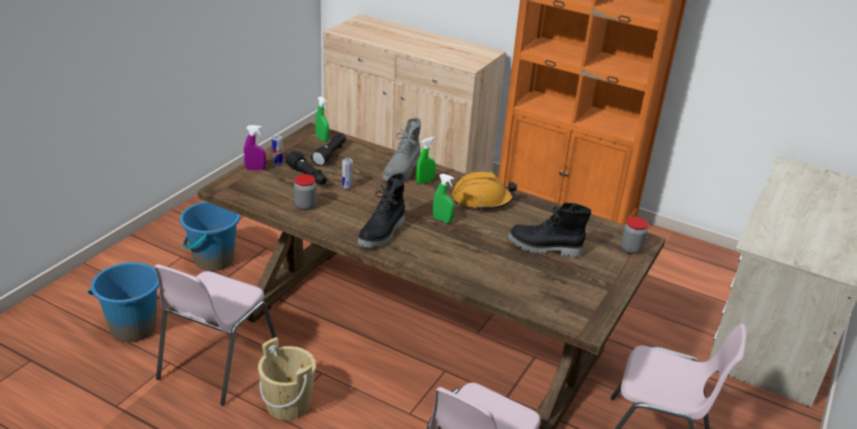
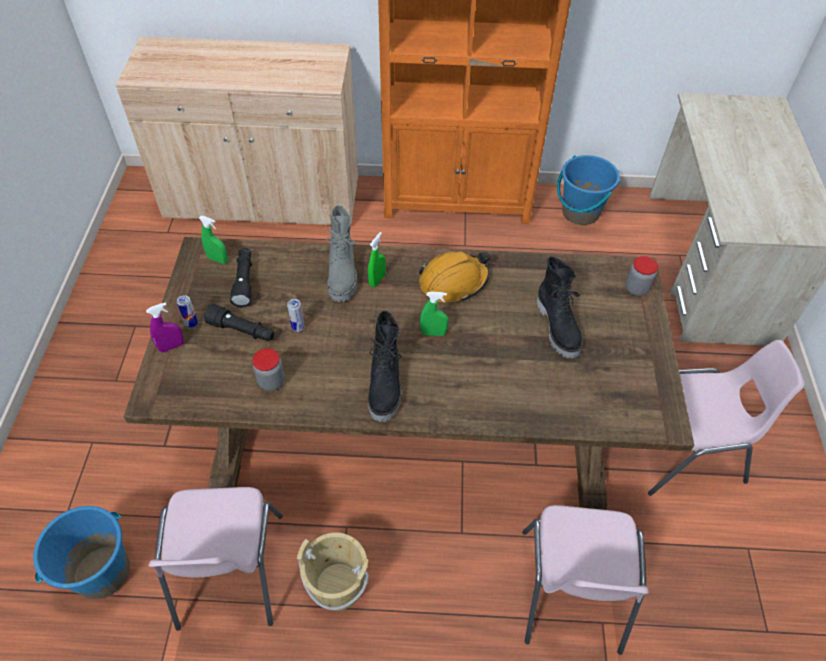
camera: 25 degrees left, 20 degrees up
(213, 260) = (133, 429): blue bucket -> blue bucket (580, 212)
(544, 248) = (558, 327): black boot -> black boot turned 90 degrees counterclockwise

